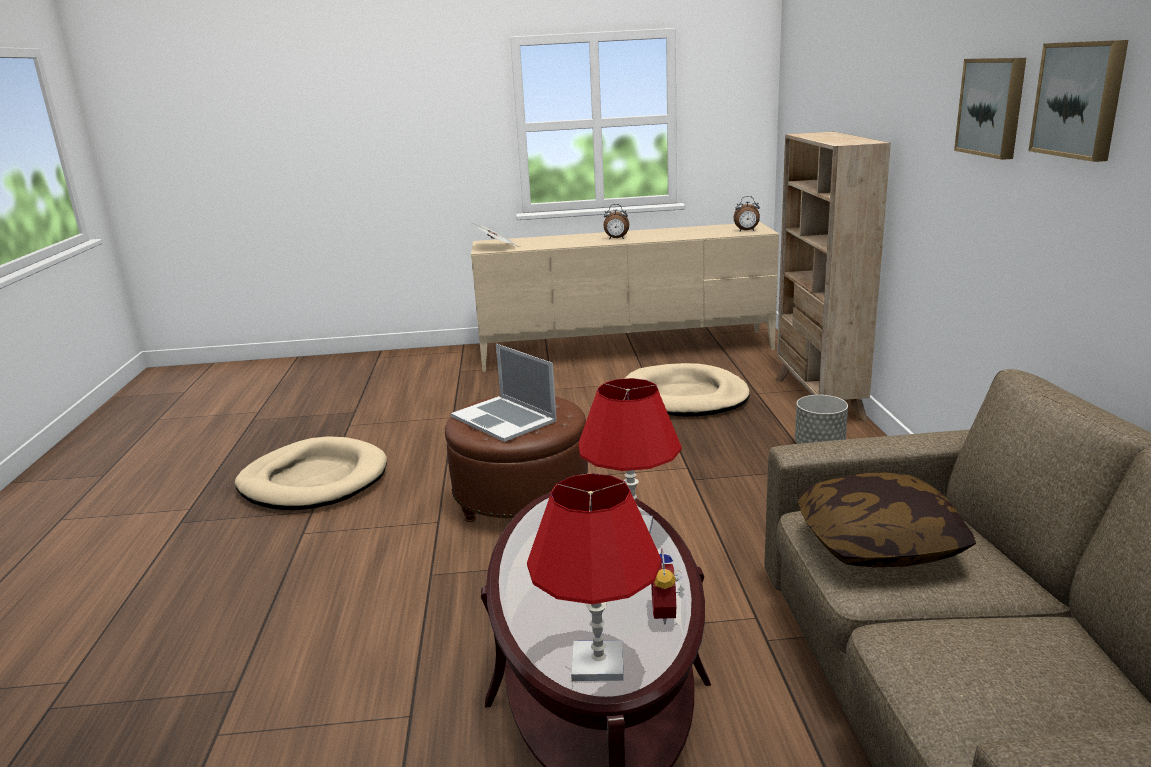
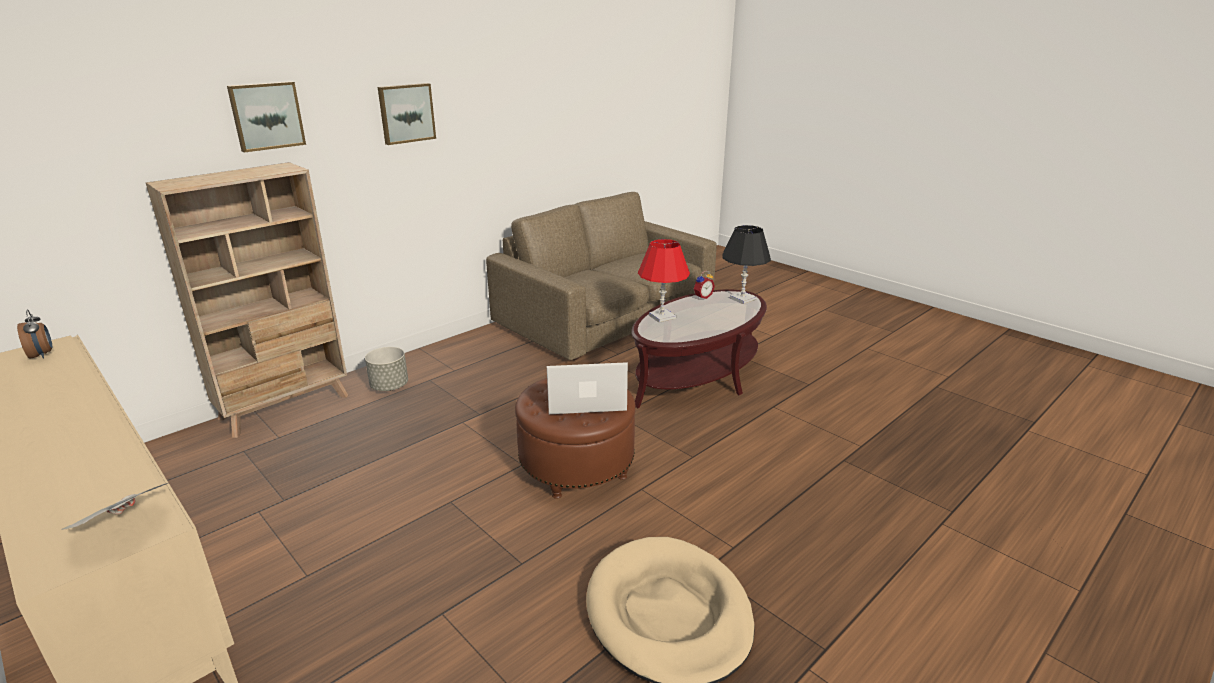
camera: 130 degrees left, 5 degrees up
(504, 418) = (586, 399): laptop -> laptop turned 105 degrees counterclockwise
(598, 663) = (742, 298): red table lamp -> black table lamp
(616, 239) = (69, 430): alarm clock -> none
(684, 397) = (302, 472): beige dog bed -> none
(879, 544) = (602, 283): pillow -> none
(1080, 99) = (471, 99): picture -> picture (266, 116)

